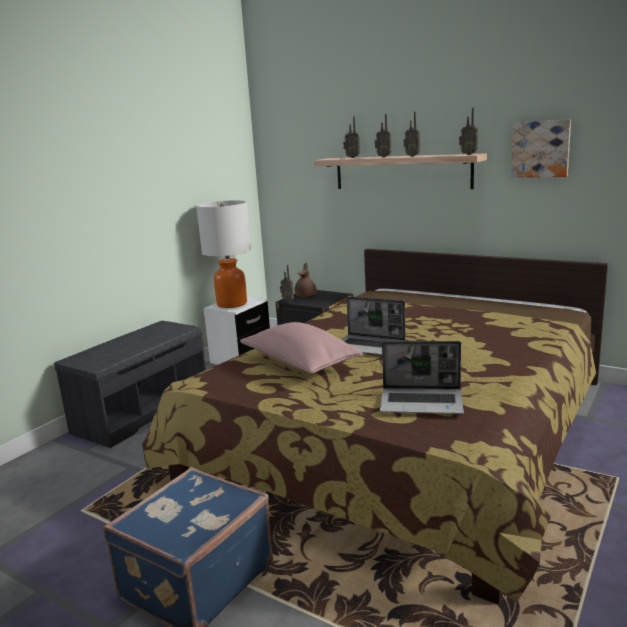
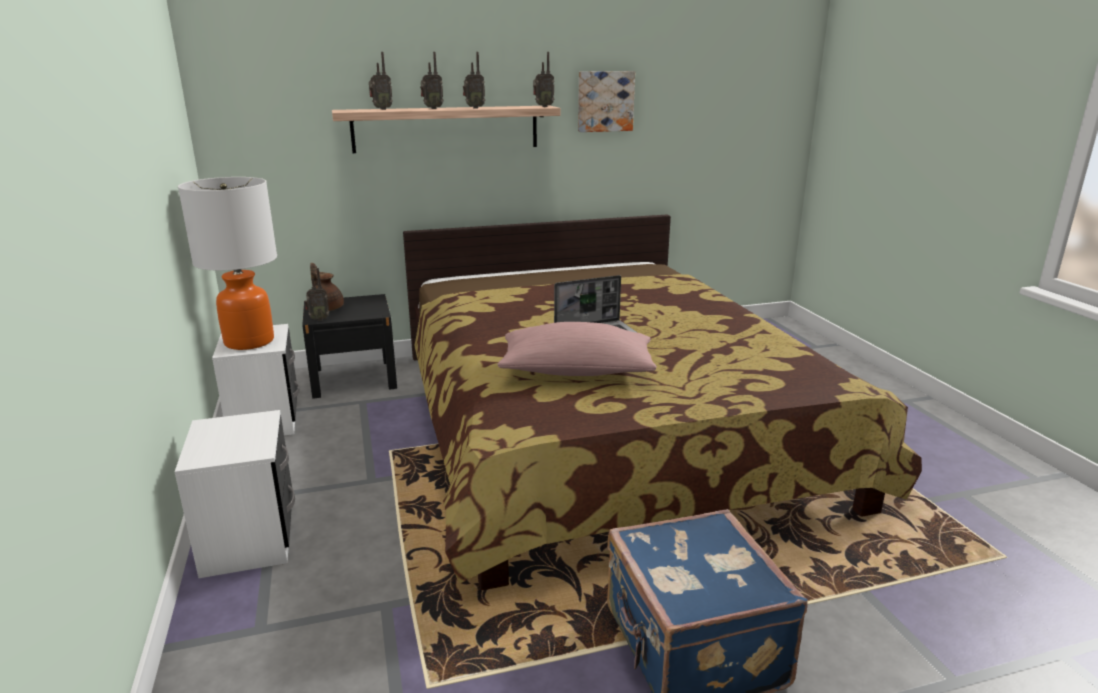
camera: 50 degrees left, 5 degrees up
(143, 411) = (249, 539): grey bench -> white nightstand
(422, 402) = (756, 366): laptop -> none

